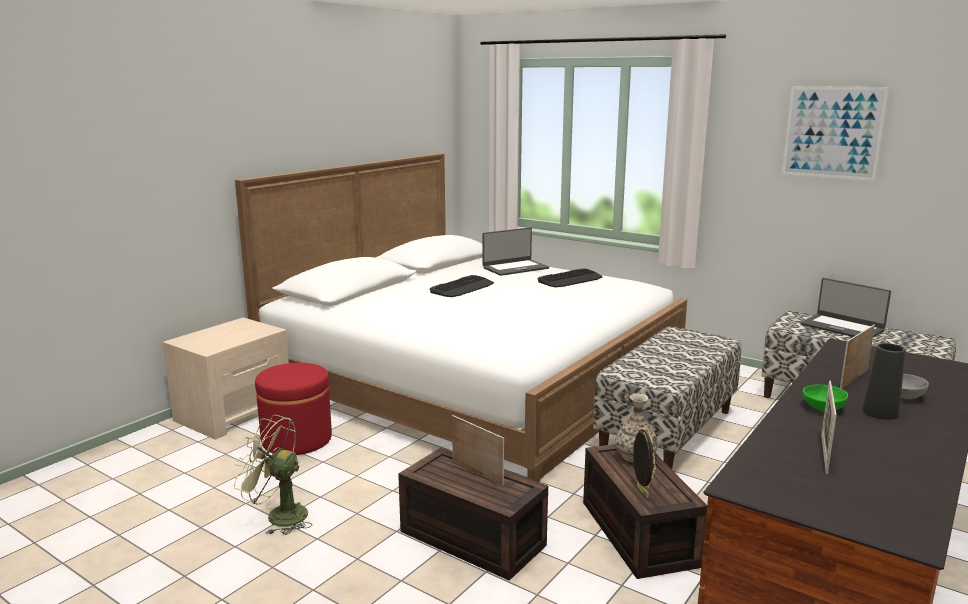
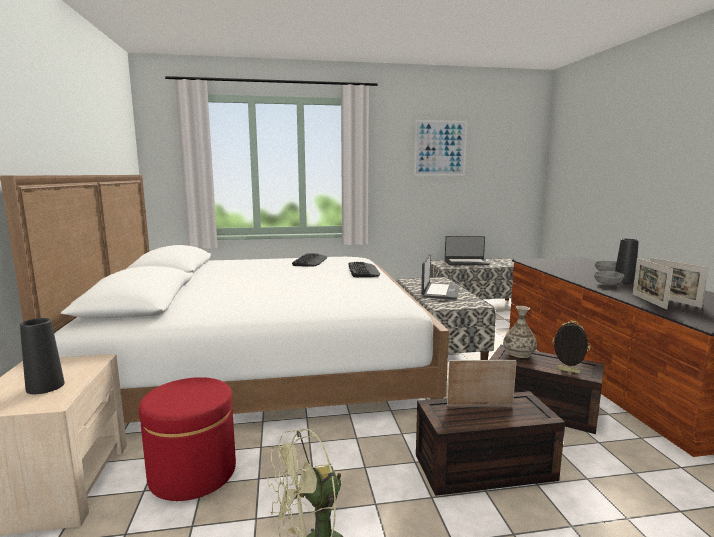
camera: 45 degrees left, 5 degrees down
(221, 339) = (45, 386): none -> black vase
(462, 287) = (250, 278): keyboard -> keyboard (363, 270)
(515, 268) = (254, 262): laptop -> laptop (440, 291)
(822, 408) = (608, 284): green bowl -> grey bowl
(854, 379) = (575, 271): picture frame -> picture frame (648, 301)

